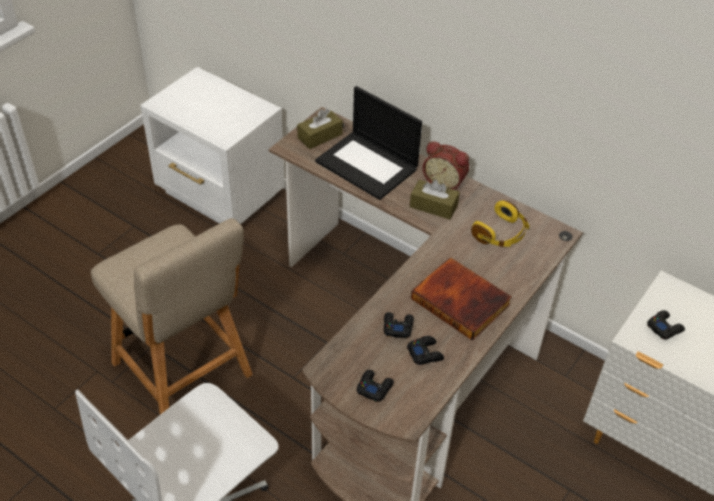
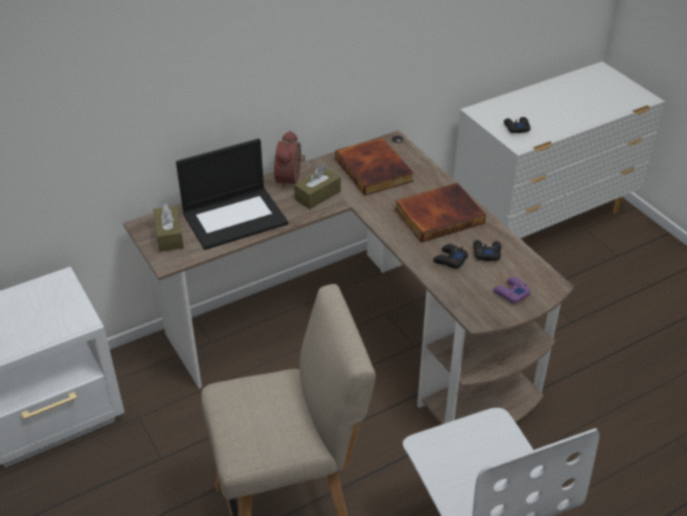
camera: 65 degrees left, 5 degrees down
(374, 387) = (511, 293): black game controller -> purple game controller
(445, 182) = (291, 179): alarm clock -> alarm clock turned 135 degrees clockwise
(501, 234) = (375, 170): yellow headphones -> book

